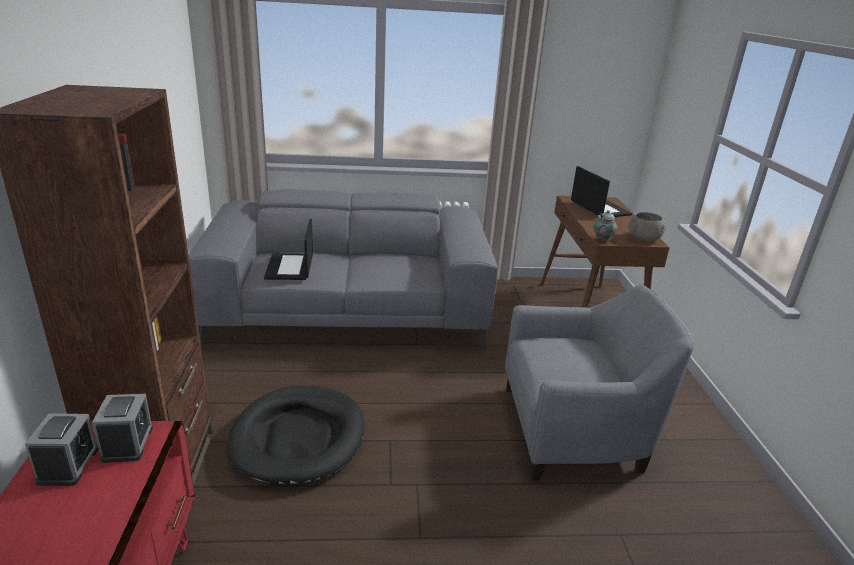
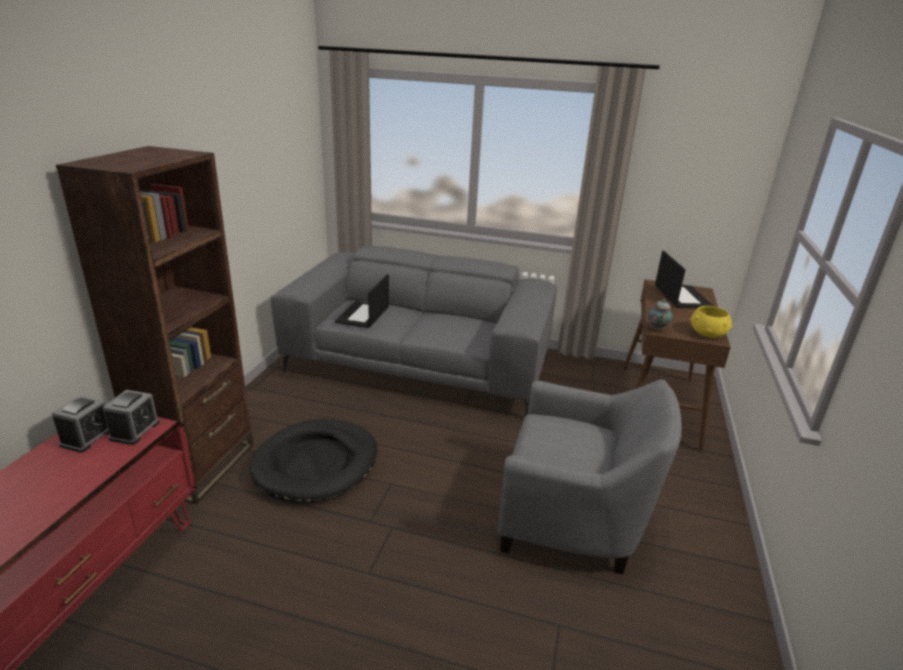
camera: 20 degrees right, 0 degrees up
(644, 238) = (707, 333): grey bowl -> yellow bowl

